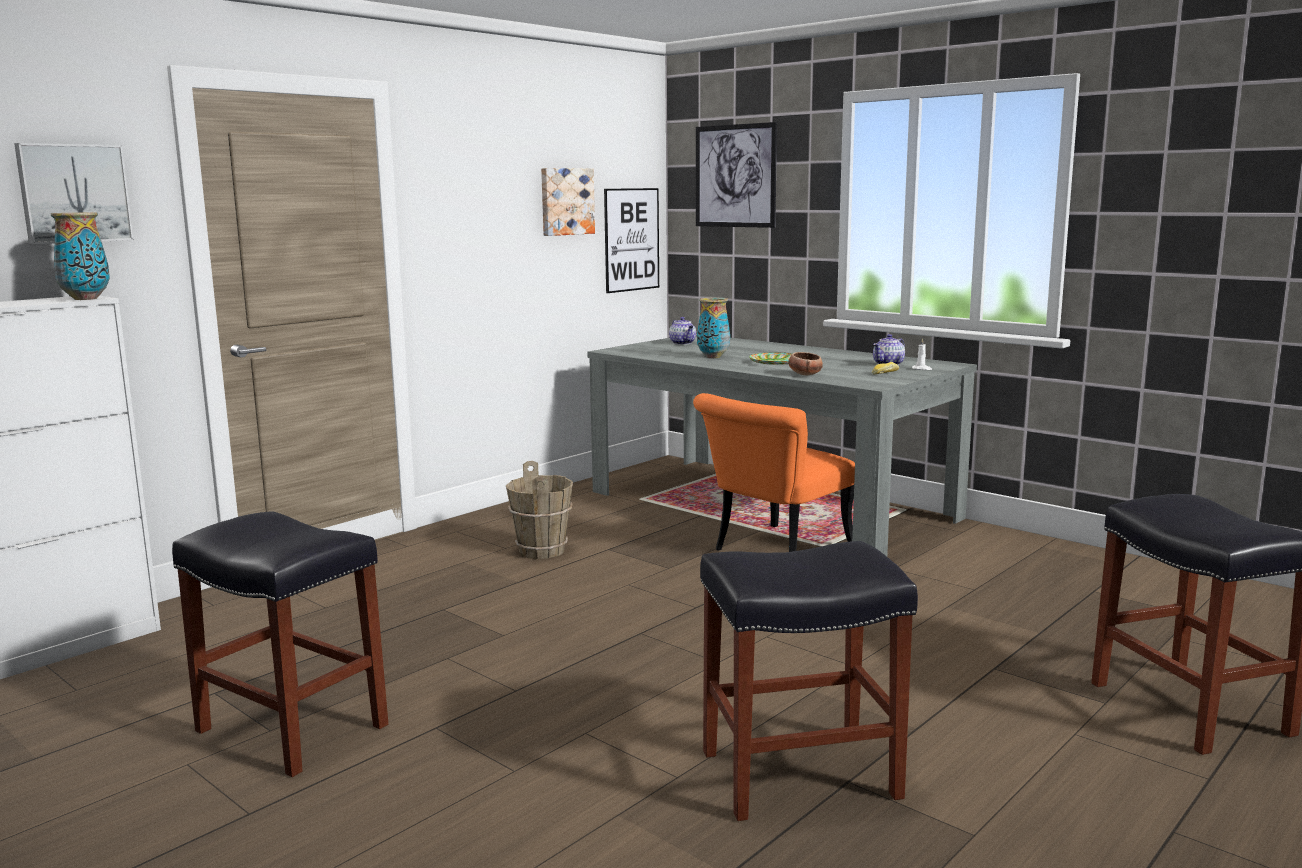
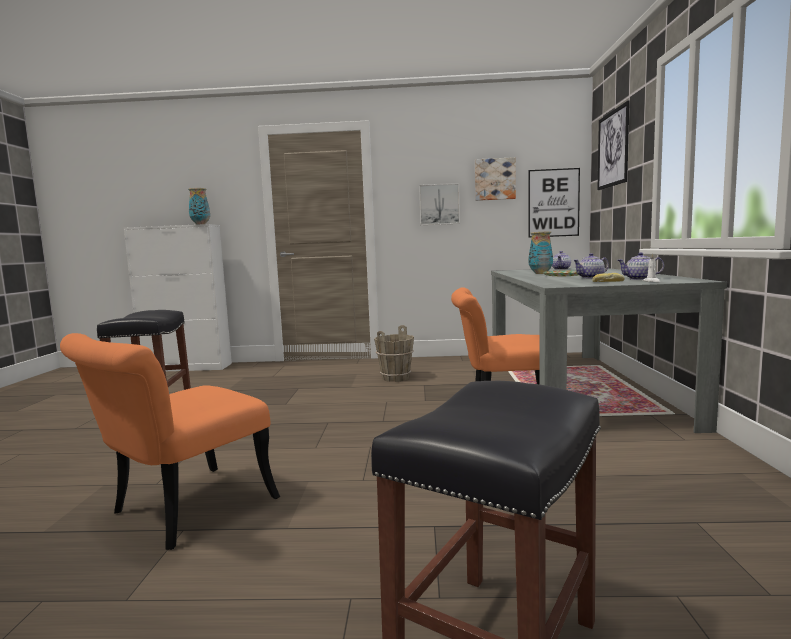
camera: 50 degrees right, 5 degrees down
(74, 193) = (218, 183): picture -> picture (439, 204)
(797, 775) = (180, 512): black stool -> orange chair
(805, 374) = (545, 280): bowl -> none
(826, 364) = (591, 277): none -> teapot

